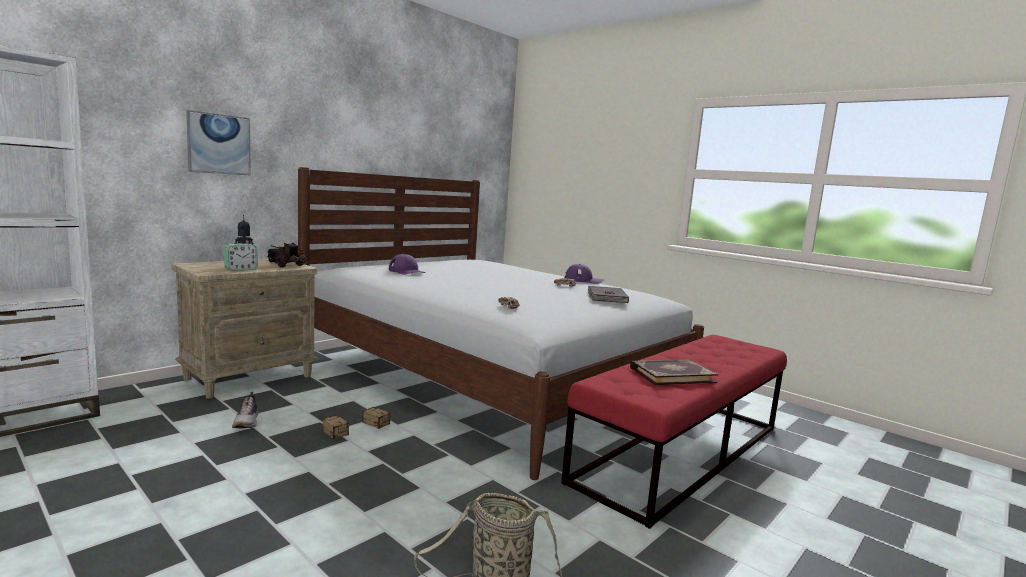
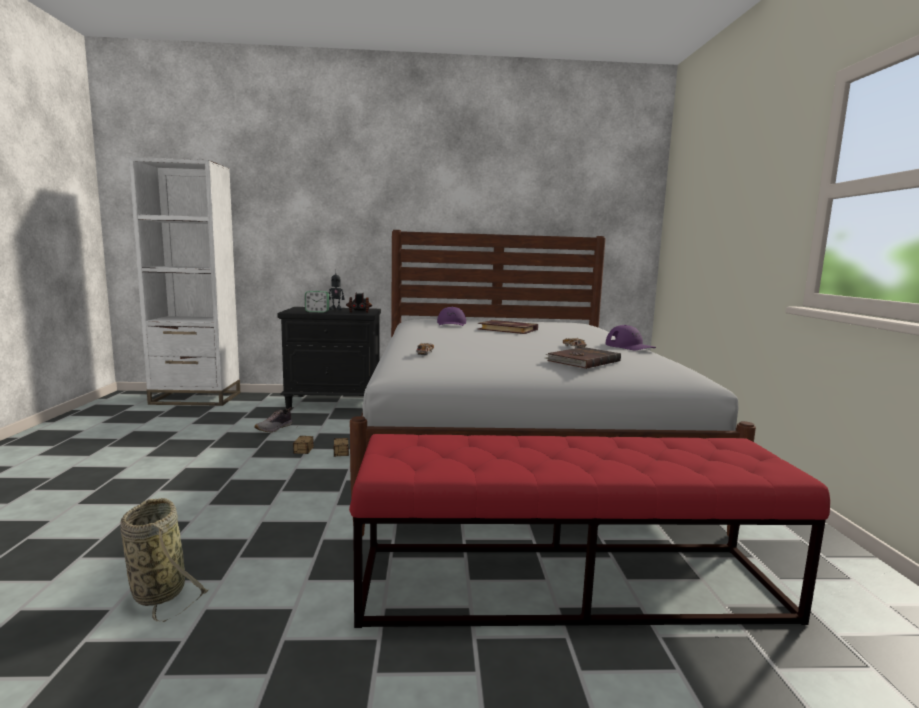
camera: 45 degrees right, 0 degrees up
(219, 144) = (331, 214): picture -> none
(250, 377) = (335, 402): beige nightstand -> black nightstand
(671, 374) = (499, 455): book -> book (508, 329)

